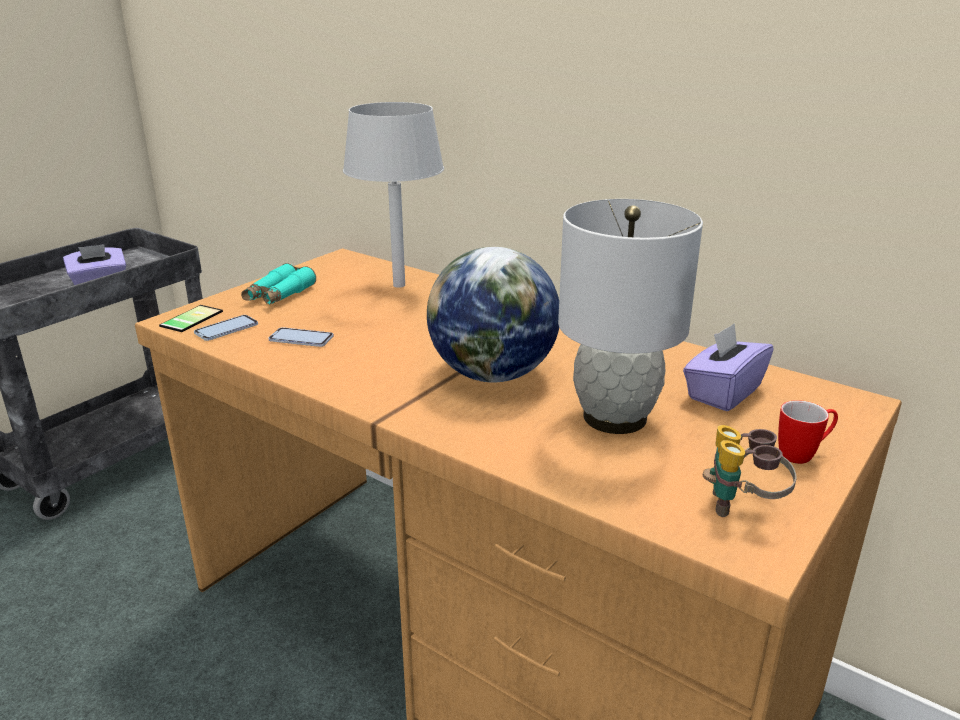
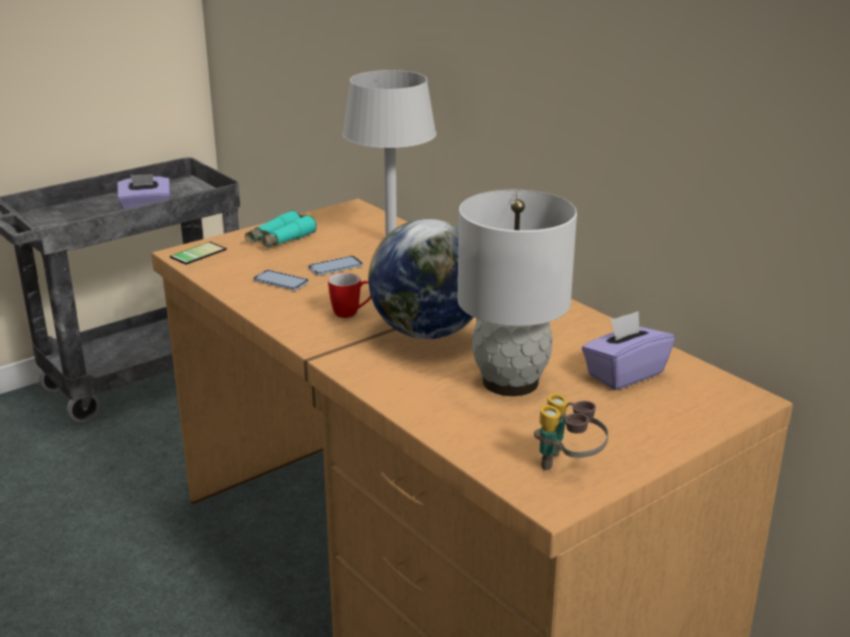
camera: 15 degrees right, 0 degrees up
(226, 329) = (223, 266): phone -> phone (335, 267)
(803, 454) = (655, 434): mug -> mug (352, 313)

